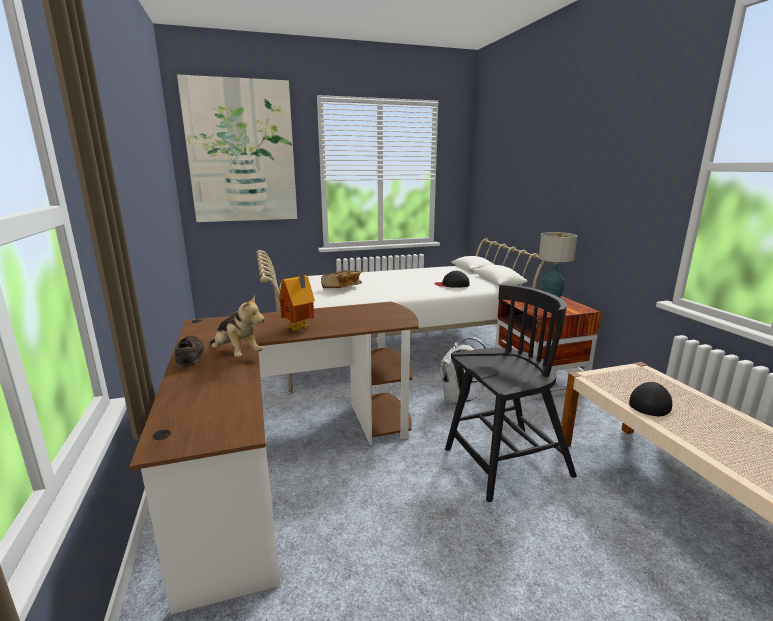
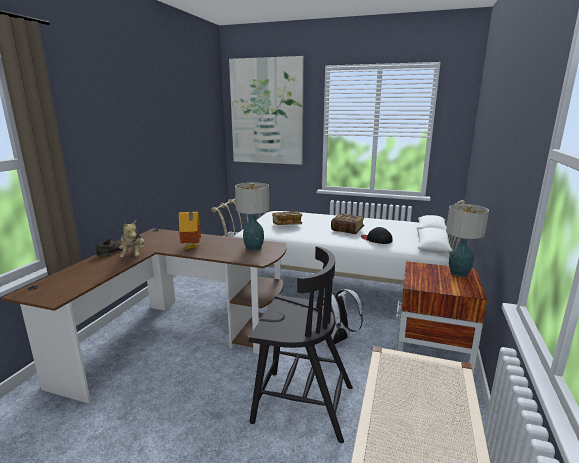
camera: 35 degrees right, 0 degrees up
(369, 312) = (253, 248): none -> table lamp
(411, 282) = (347, 230): none -> book
(651, 403) = (398, 400): black cap -> none

